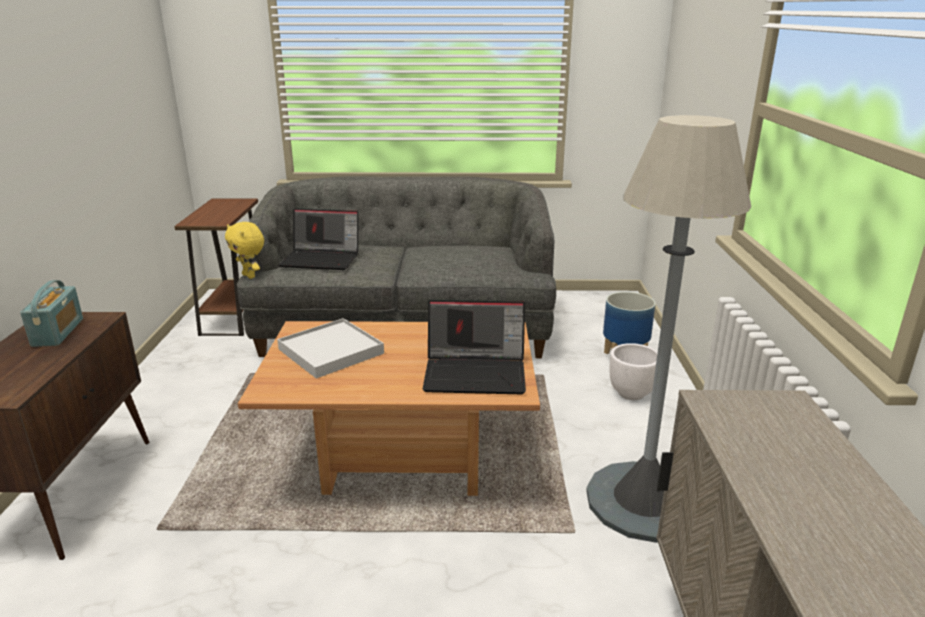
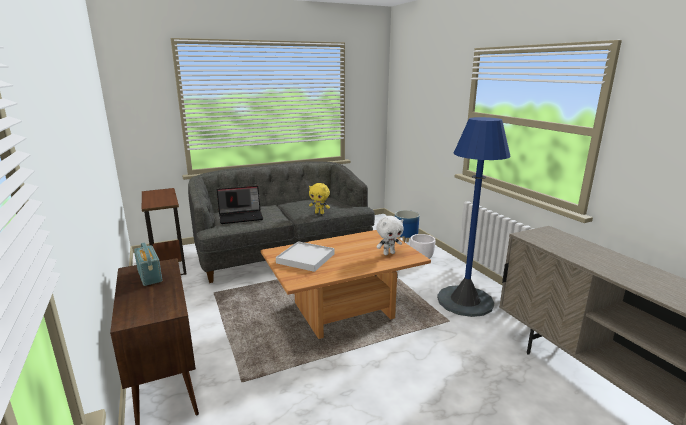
camera: 25 degrees left, 5 degrees down
(250, 276) = (205, 232): yellow plush toy -> yellow plush toy (319, 213)
(476, 373) = (389, 253): laptop -> white plush toy
(643, 501) = (465, 301): grey floor lamp -> blue floor lamp

